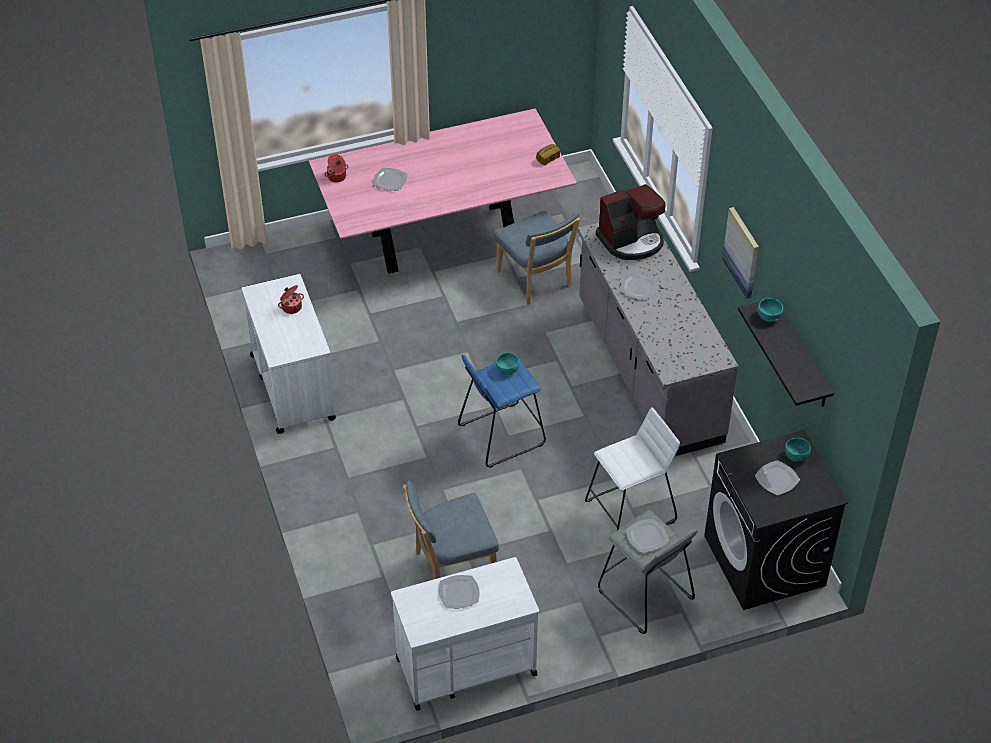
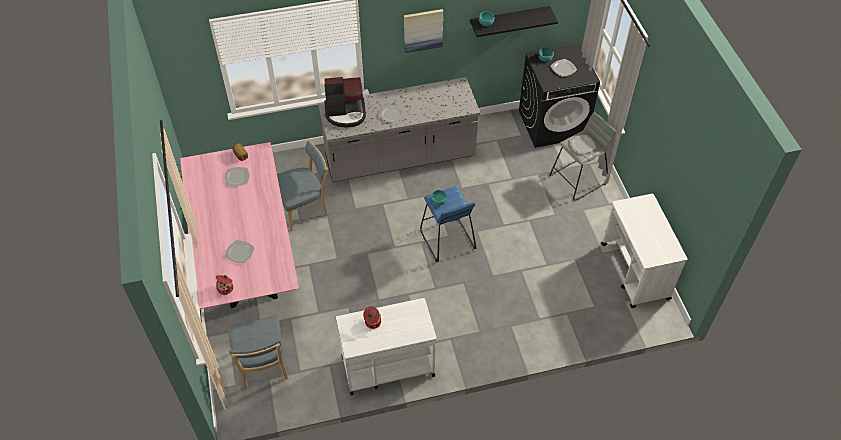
camera: 85 degrees left, 5 degrees up
(451, 567) = (558, 274): blue chair -> blue chair (263, 366)
(458, 593) = (643, 232): plate -> plate (237, 177)
(630, 511) = (514, 179): white stool -> none
(631, 240) = (346, 113): coffee machine -> coffee machine turned 105 degrees clockwise

